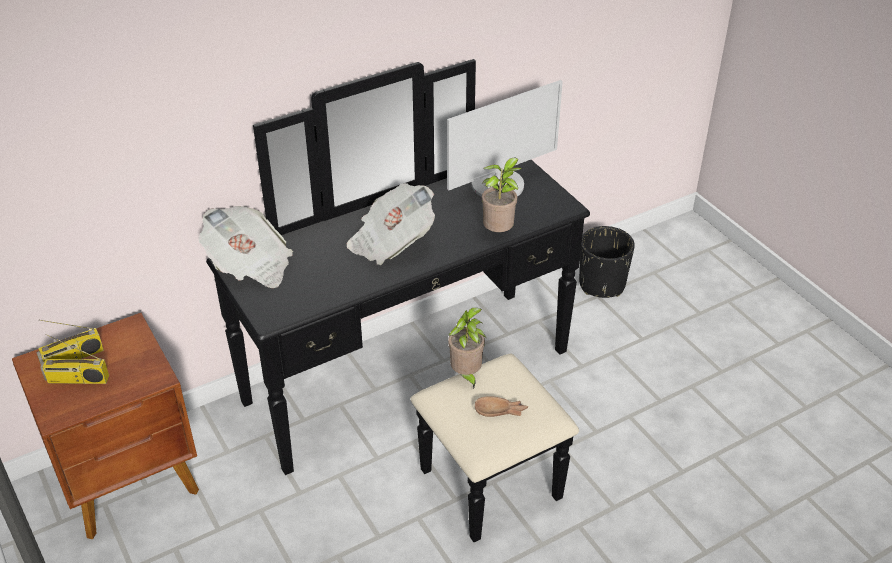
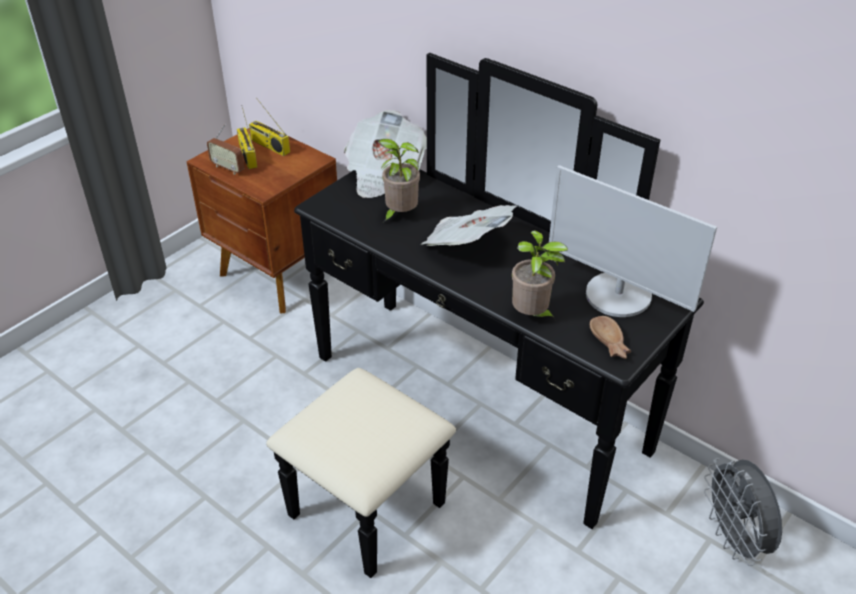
camera: 70 degrees right, 0 degrees up
(90, 400) = (228, 168): none -> radio
(466, 375) = (392, 393): potted plant -> potted plant (399, 215)
(501, 412) = (350, 432): brown bowl -> brown bowl (609, 343)
(602, 284) = (734, 539): black planter -> grey fan

